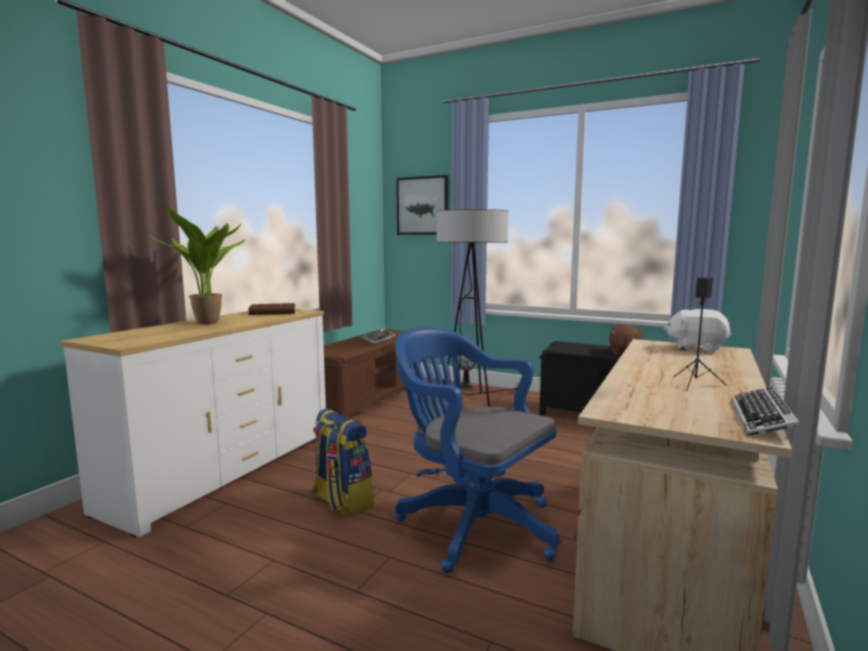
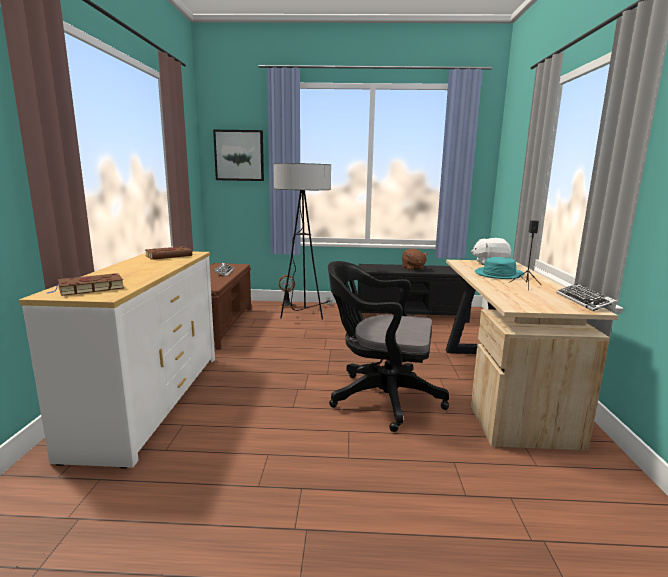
camera: 25 degrees left, 5 degrees up
(130, 336) = (89, 288): none -> brown book
(210, 323) = (134, 270): potted plant -> none
(341, 501) = (276, 403): backpack -> none
(471, 523) = (380, 398): blue office chair -> black office chair
(680, 364) = (498, 274): none -> turquoise hat

